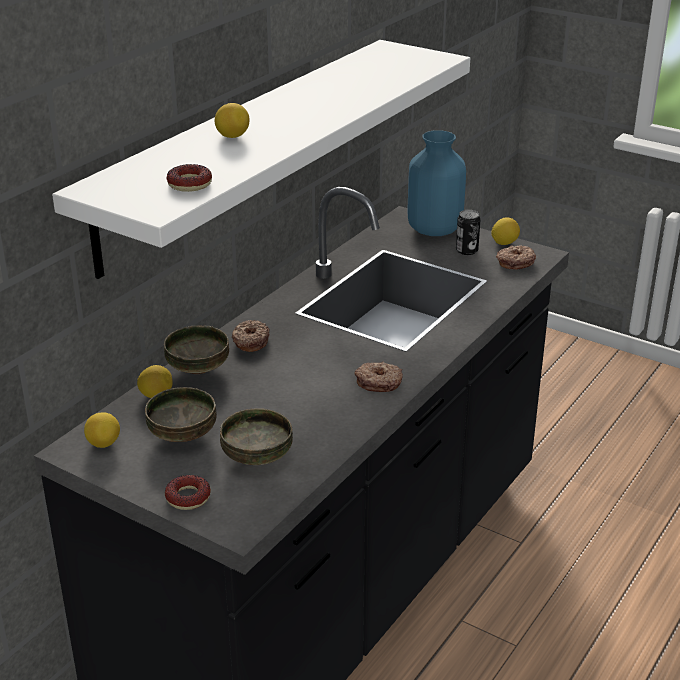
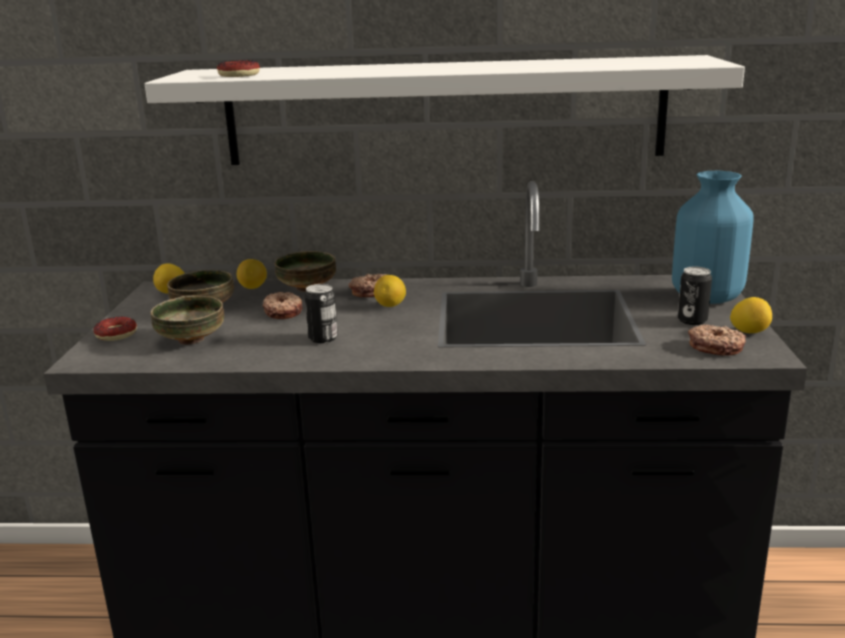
camera: 60 degrees right, 10 degrees down
(232, 136) = (358, 68): lemon -> lemon (391, 306)
(332, 393) = (323, 338): none -> can
(378, 382) = (363, 350): donut -> donut (284, 312)

